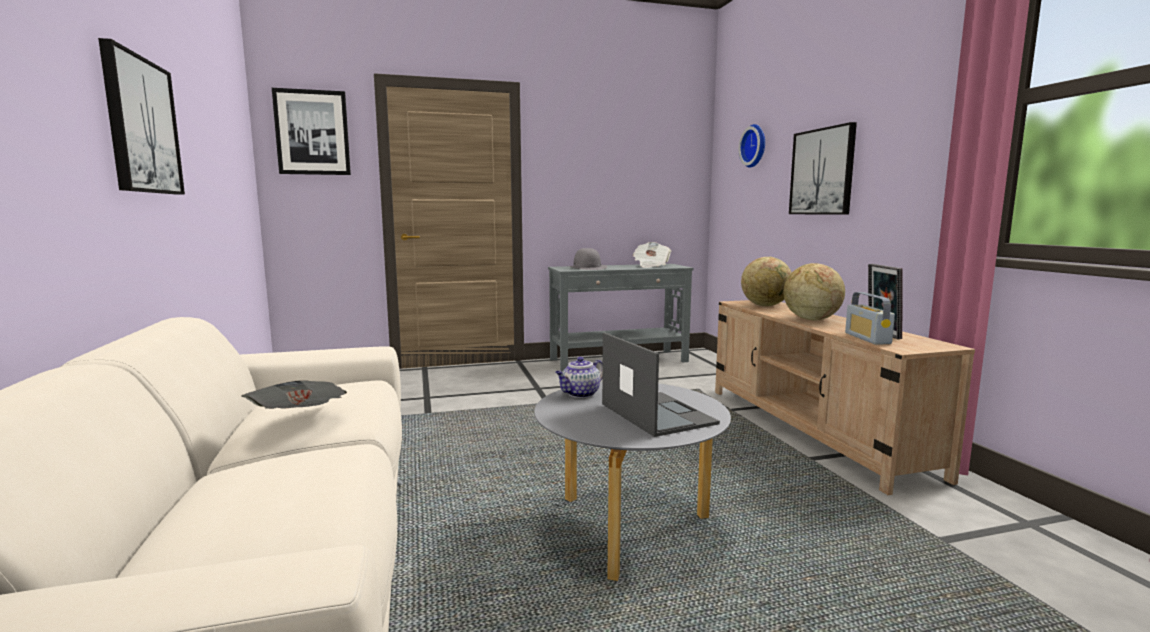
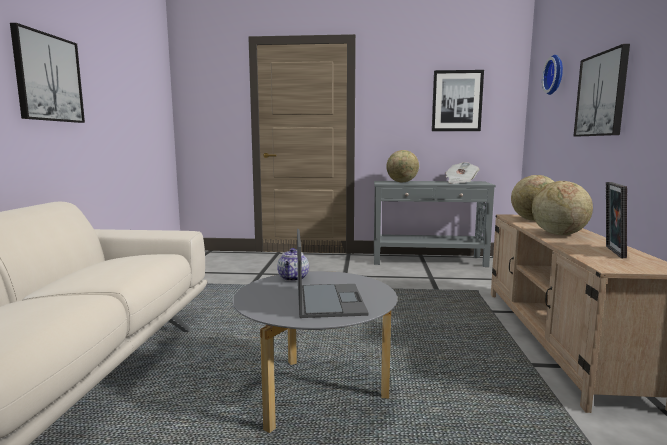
camera: 20 degrees right, 0 degrees up
(300, 420) = (87, 274): newspaper -> none
(312, 132) = (207, 81): picture -> picture (457, 101)
(580, 394) = (293, 278): teapot -> teapot turned 60 degrees counterclockwise
(587, 268) = (402, 182): grey hat -> globe
(867, 338) = (588, 255): radio -> none

